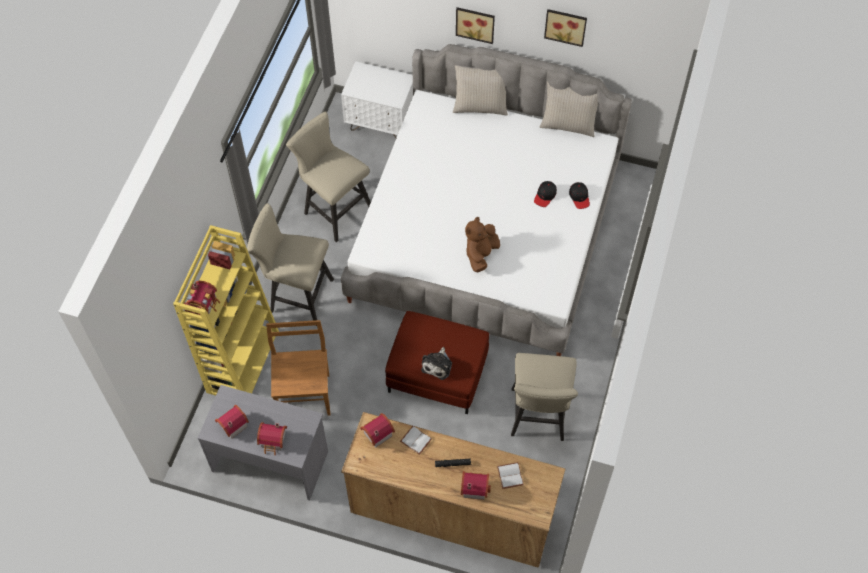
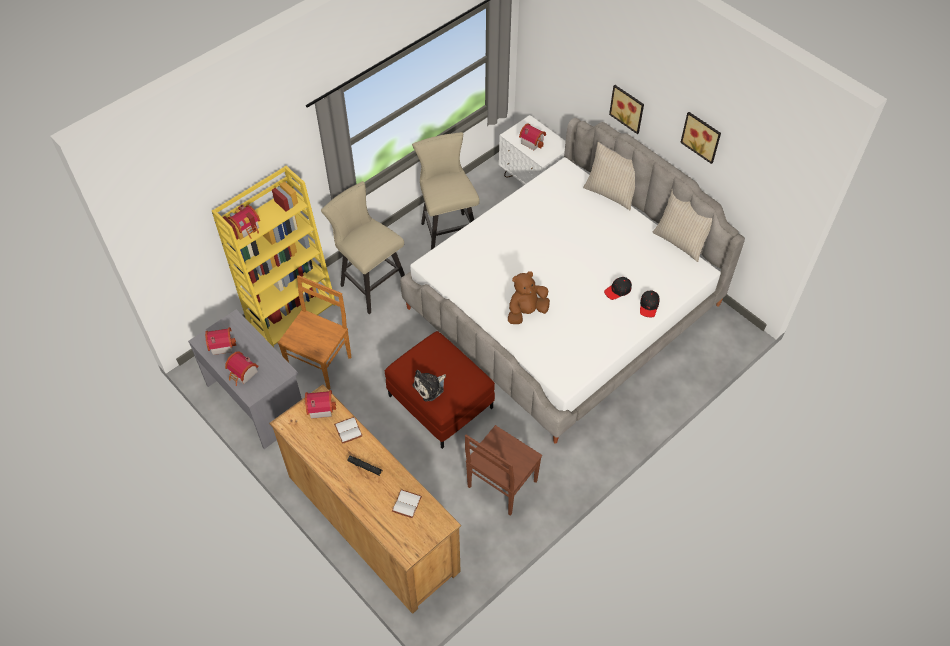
camera: 30 degrees right, 5 degrees down
(474, 487) = (368, 496): toy house -> toy house (532, 141)
(538, 419) = (501, 485): beige stool -> brown chair

